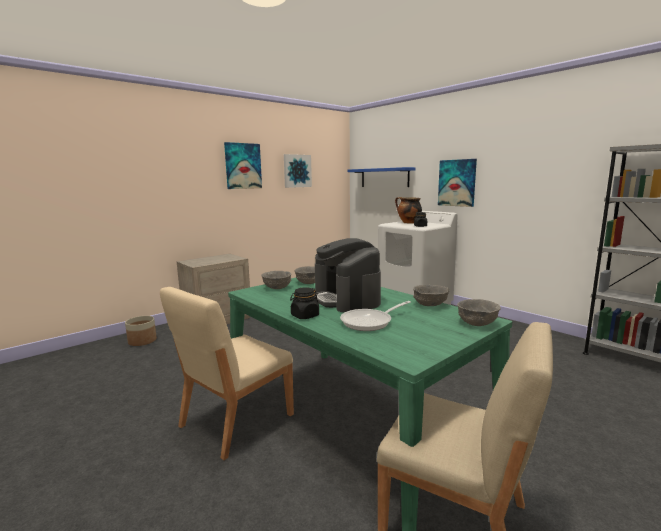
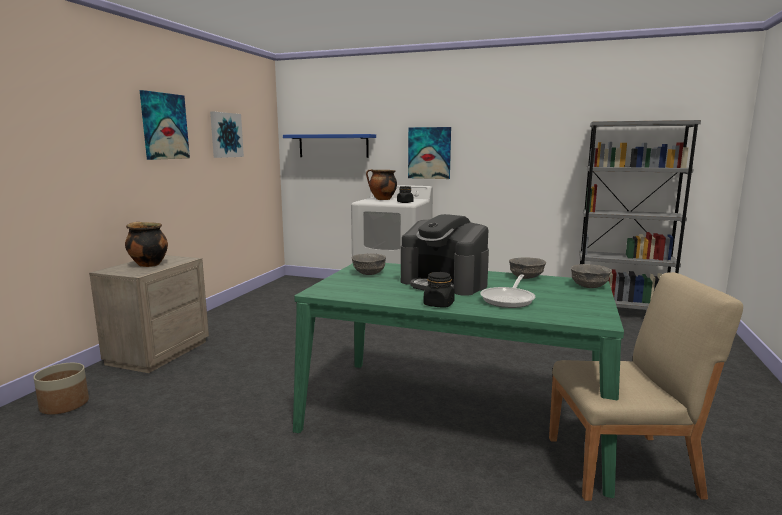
camera: 30 degrees left, 0 degrees up
(211, 259) = (148, 264): none -> cooking pot
(235, 420) = (336, 456): beige chair -> none
(277, 287) = (344, 282): grey bowl -> none

